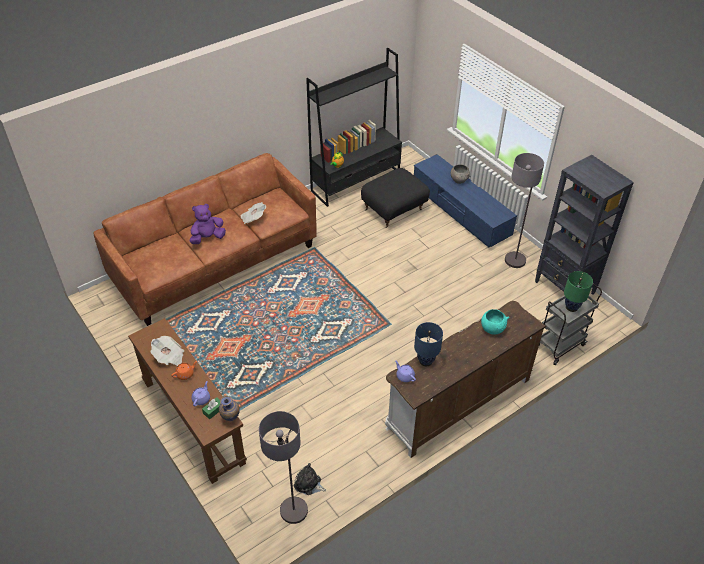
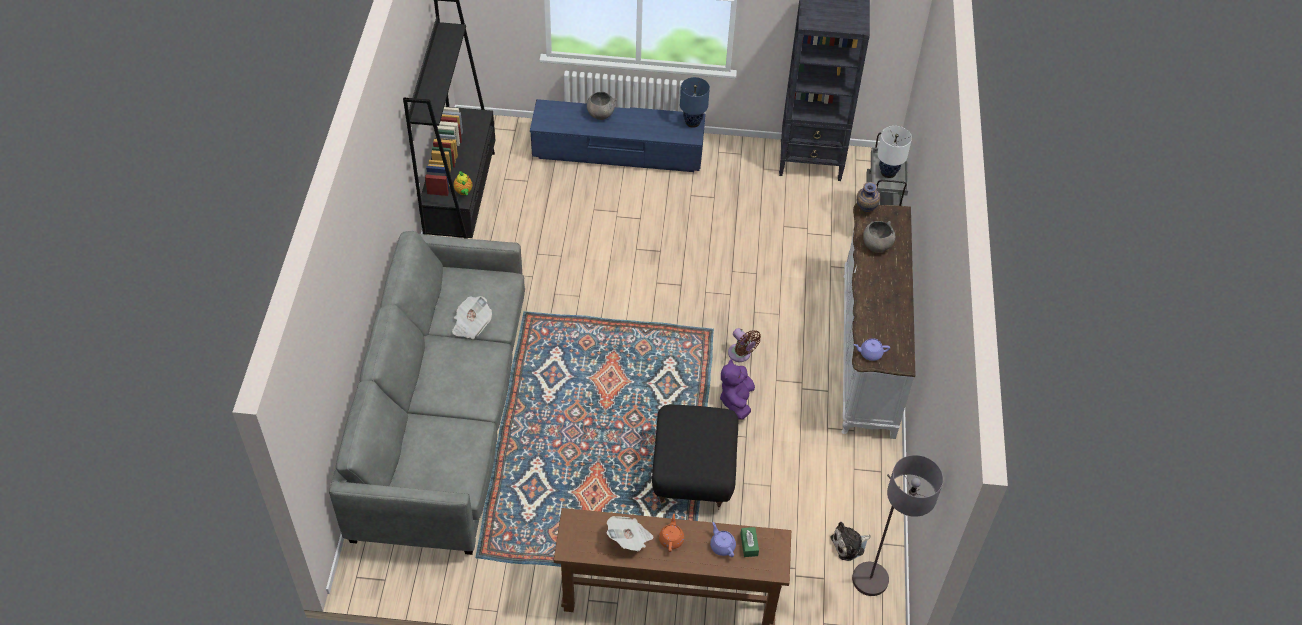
camera: 50 degrees left, 5 degrees up
(207, 238) = (456, 388): purple plush toy -> purple plush toy (736, 401)
(216, 263) = (443, 421): brown sofa -> grey sofa
(230, 418) = (774, 536): vase -> vase (865, 211)
(388, 347) = (741, 355): none -> brown fan
(394, 210) = (549, 203): black ottoman -> black ottoman (694, 473)
(425, 360) = (866, 324): blue table lamp -> blue table lamp (692, 122)
(492, 329) = (876, 246): turquoise bowl -> grey bowl
(510, 263) = (734, 173): grey floor lamp -> none
(571, 307) = (888, 172): green table lamp -> white table lamp

